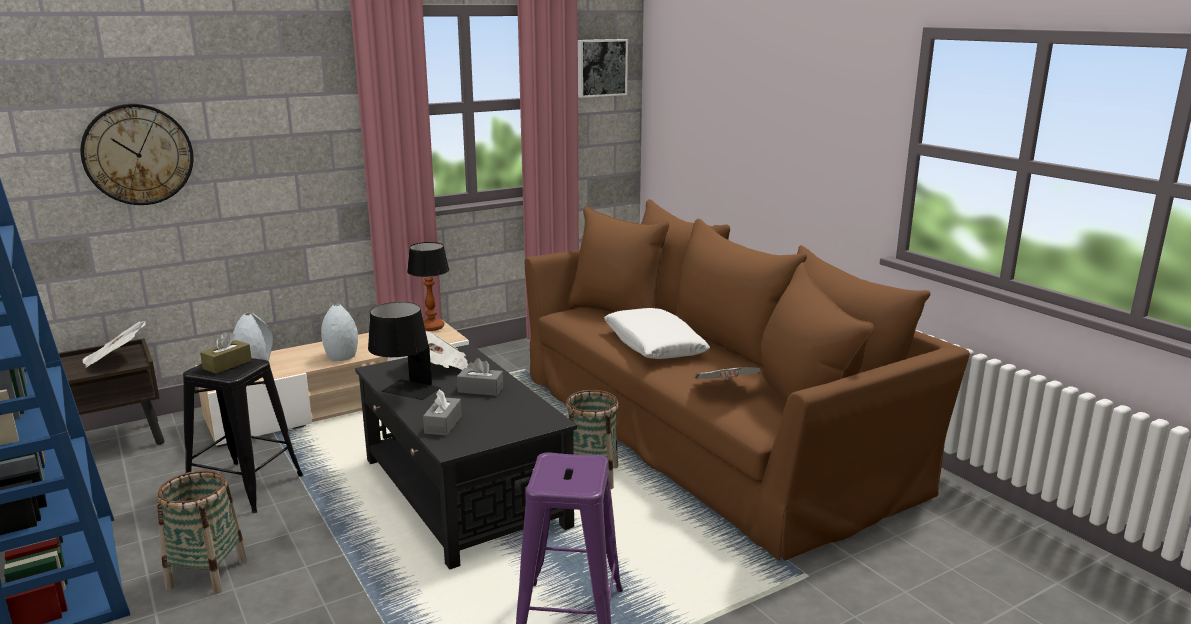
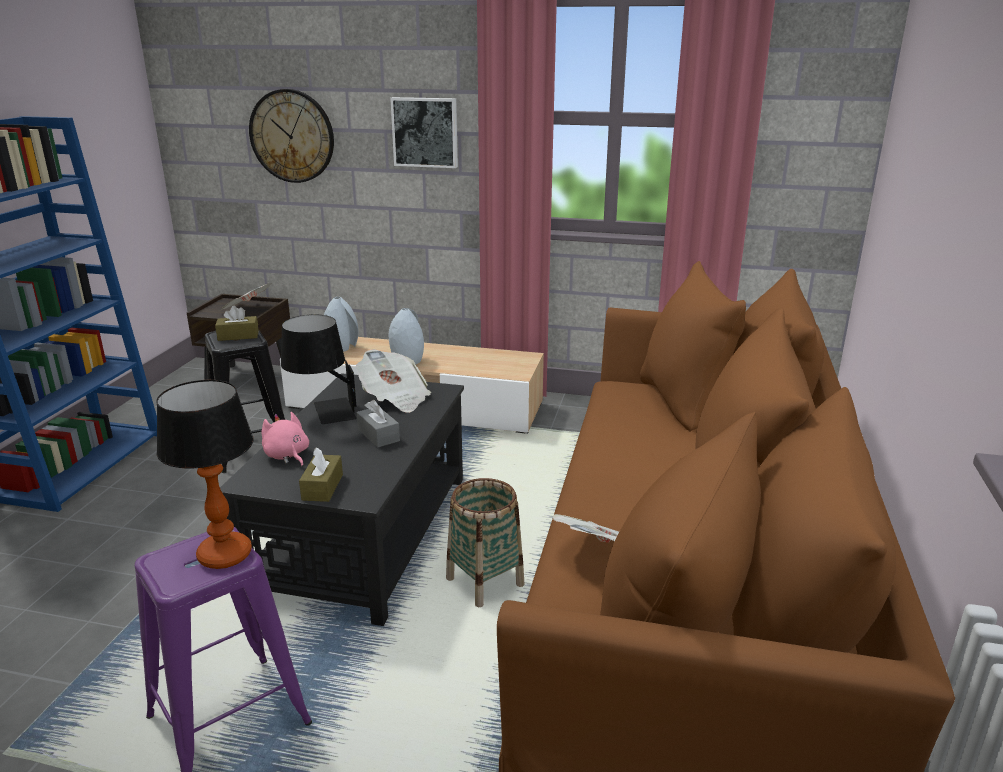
camera: 45 degrees right, 5 degrees up
(207, 574) = (130, 506): basket -> none
(432, 327) = (521, 358): table lamp -> table lamp (226, 555)
(443, 424) = (287, 455): grey tissue box -> pink plush toy
(512, 428) = (322, 487): none -> brown tissue box
(601, 67) = (818, 80): picture -> picture (425, 132)
(654, 345) = (636, 459): white pillow -> none

